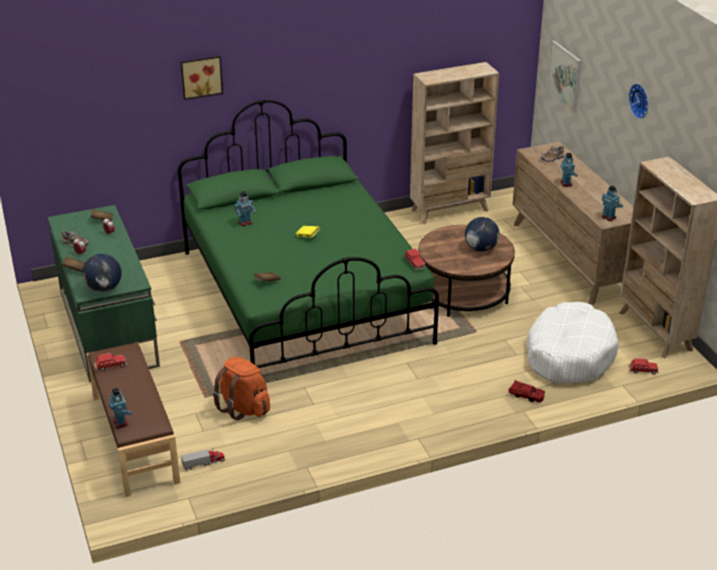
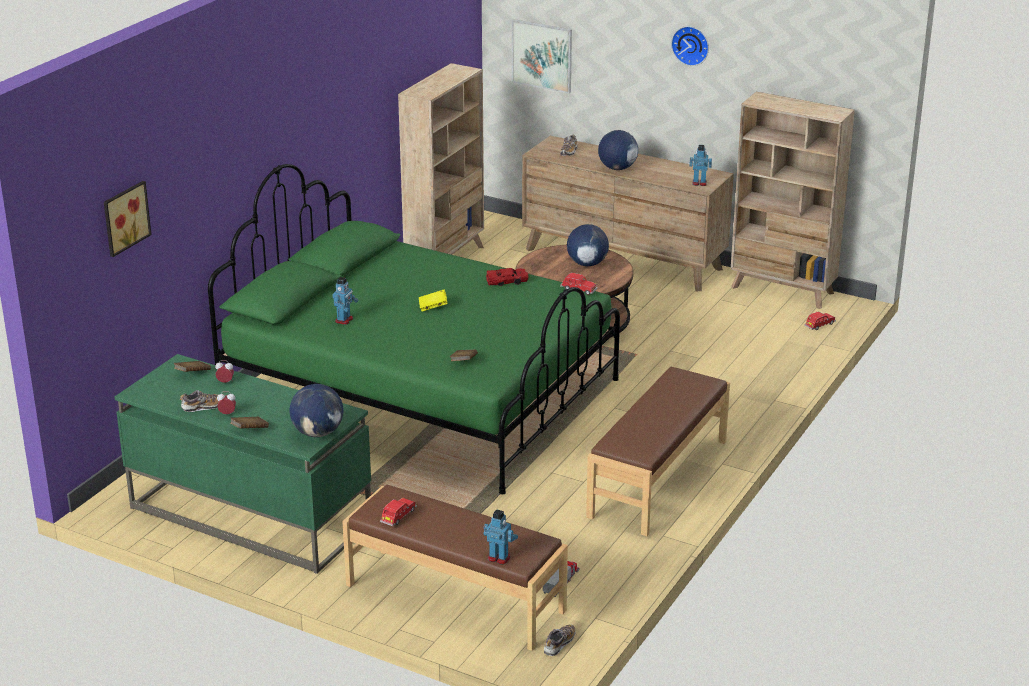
camera: 40 degrees left, 5 degrees down
(145, 502) = (559, 644): none -> shoe
(201, 76) = (220, 151): picture -> picture (124, 217)
(243, 408) = (522, 517): orange backpack -> none
(362, 427) = (659, 478): none -> brown bench
(526, 395) = (758, 387): red toy car -> red toy car (507, 281)
(566, 183) = (617, 168): toy robot -> globe
(569, 354) = (743, 339): white dog bed -> none

